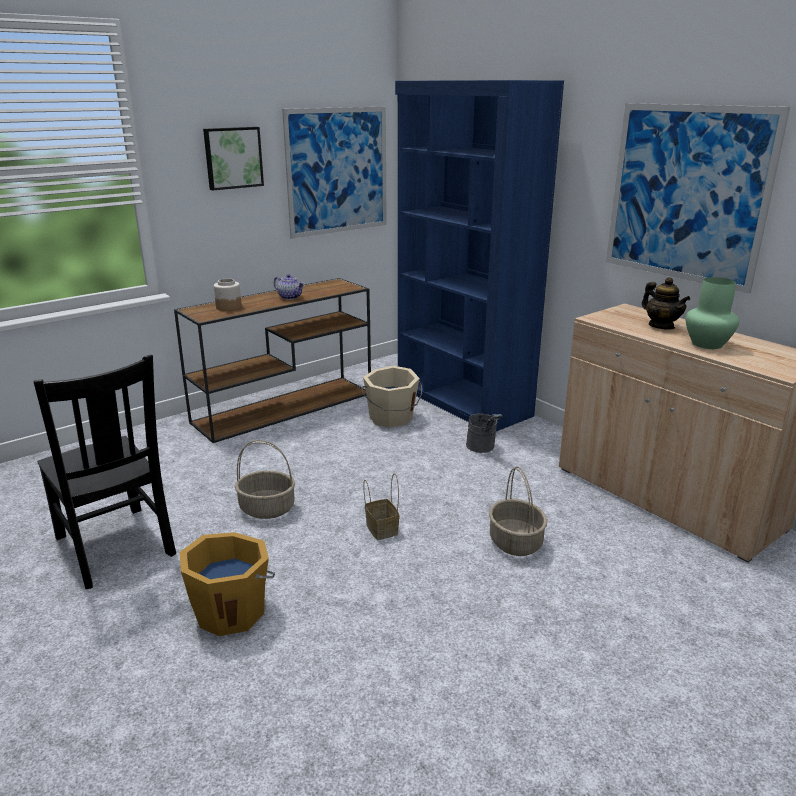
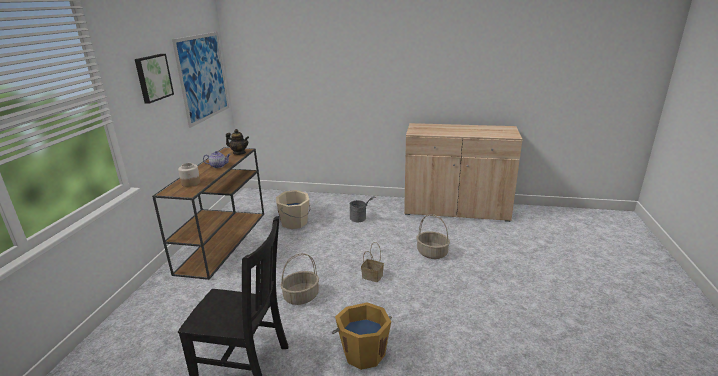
camera: 40 degrees left, 0 degrees up
(462, 401) = (317, 200): blue bookcase -> none
(661, 326) = (442, 129): teapot -> teapot (239, 153)
(686, 194) = (435, 65): picture -> none
(706, 344) = (471, 132): green vase -> none

